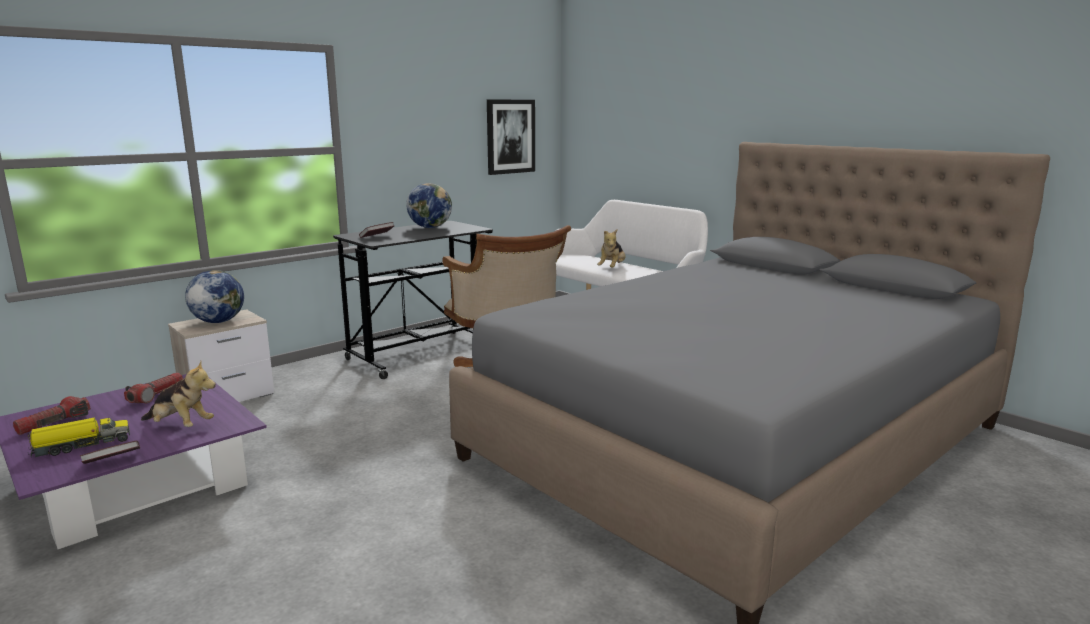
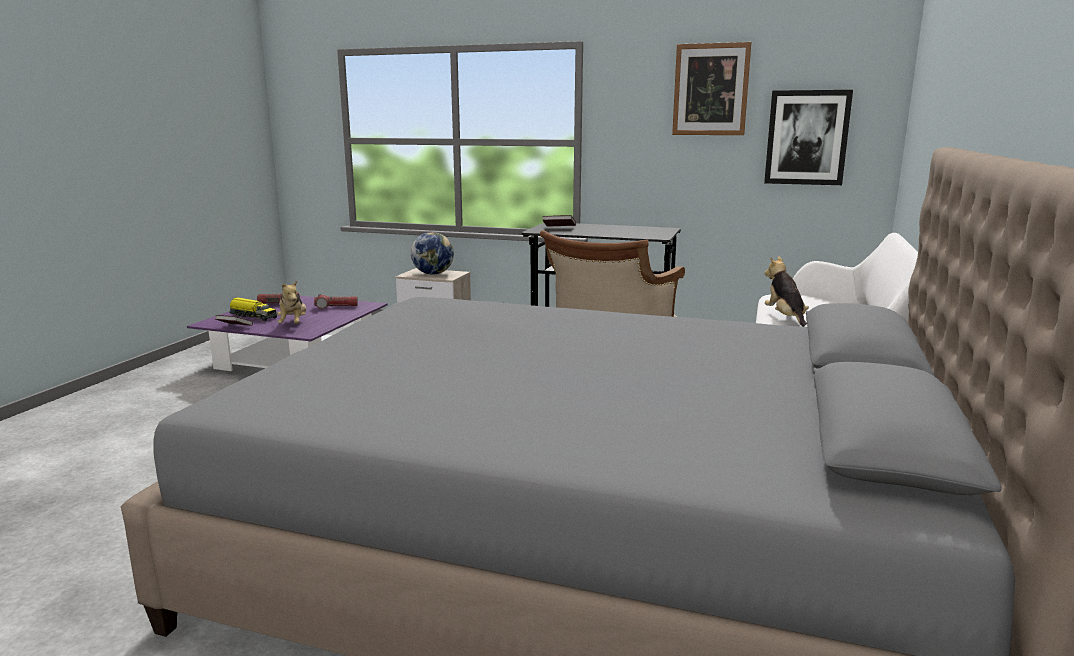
camera: 60 degrees right, 0 degrees up
(430, 227) = (631, 229): globe -> none
(445, 97) = (710, 89): none -> picture
(612, 268) = (785, 318): plush toy -> plush toy turned 90 degrees clockwise

